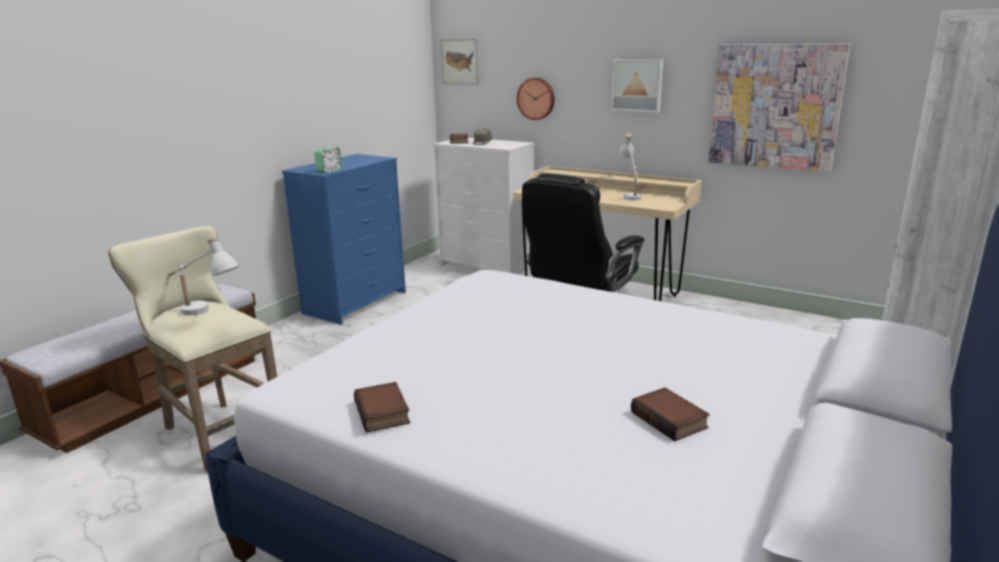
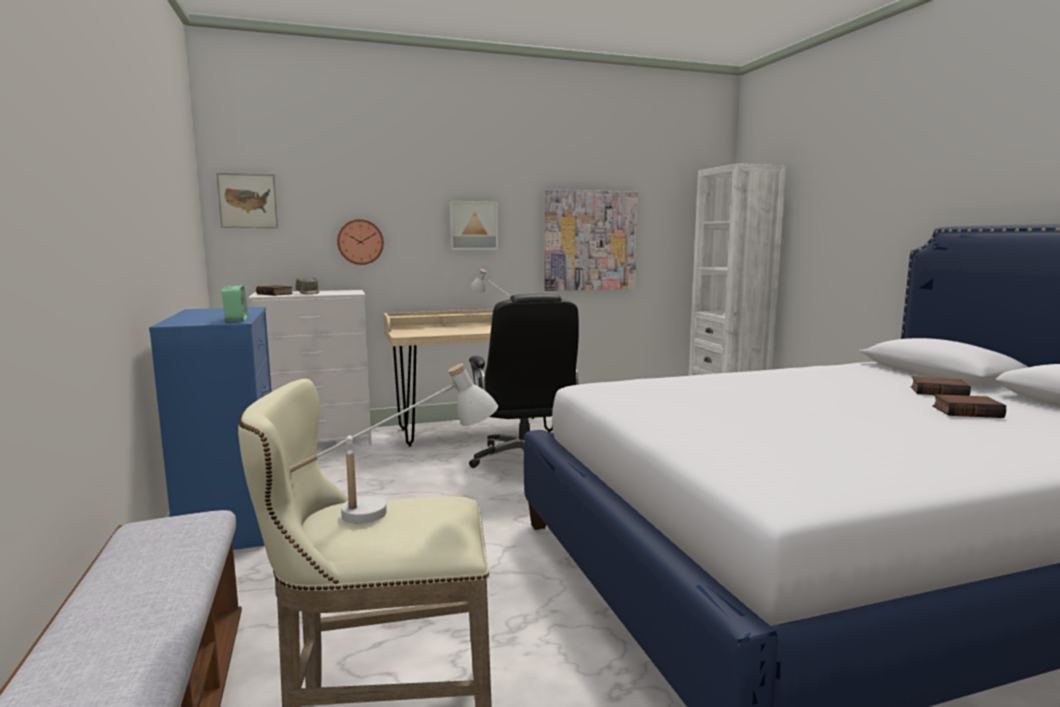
camera: 50 degrees left, 10 degrees down
(384, 413) = (898, 471): book -> book (939, 392)

